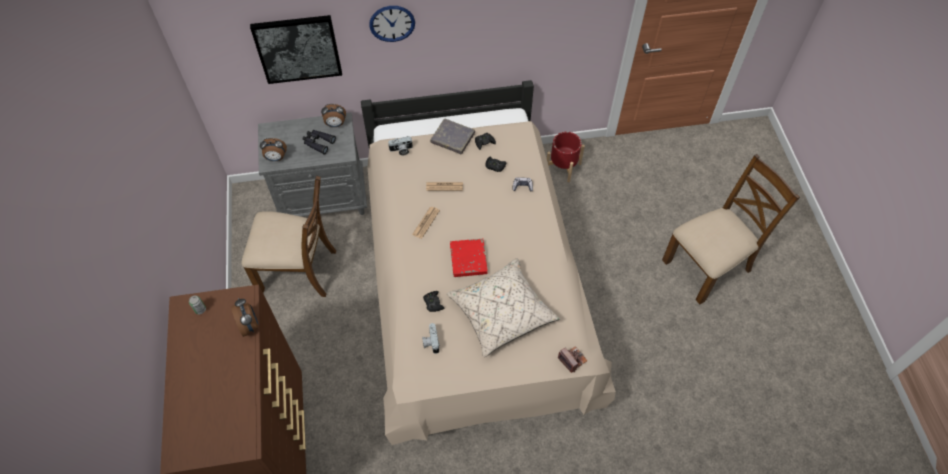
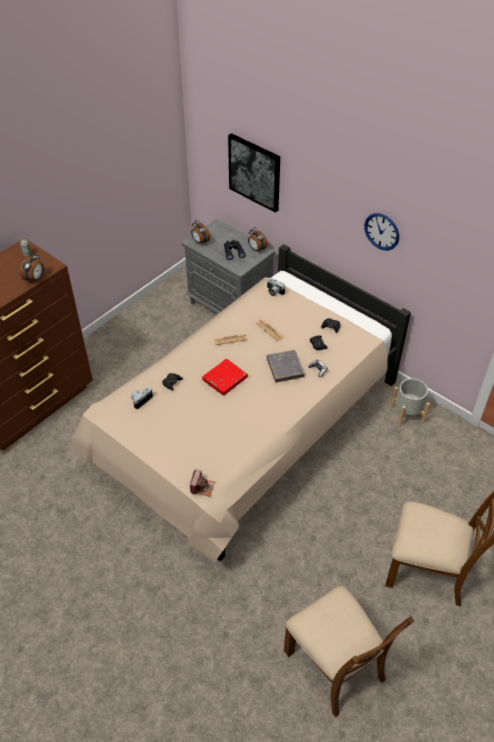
camera: 50 degrees right, 10 degrees down
(298, 270) = (165, 332): brown chair -> brown chair (335, 665)
(392, 23) = (319, 189): wall clock -> wall clock (382, 231)
(452, 138) = (314, 309): grey book -> grey book (285, 368)
(501, 312) = (200, 422): beige pillow -> none
(563, 167) = (407, 414): red planter -> grey planter

